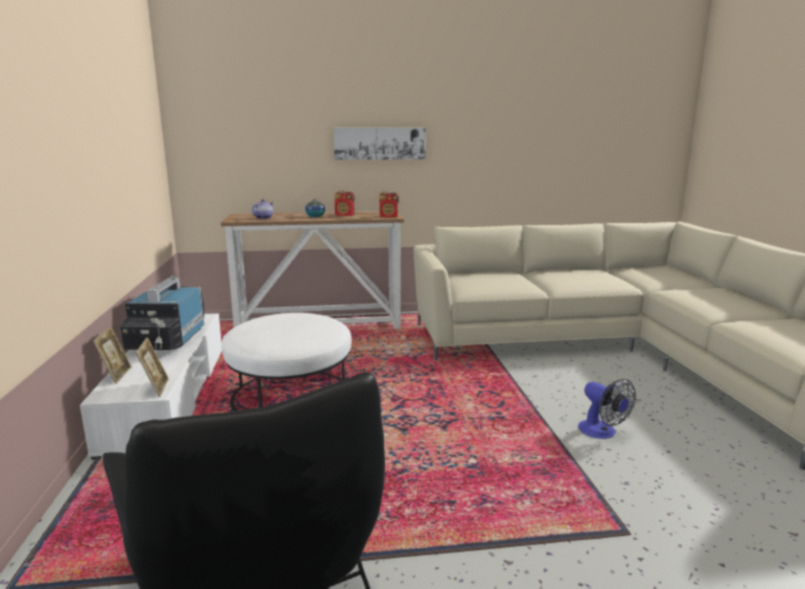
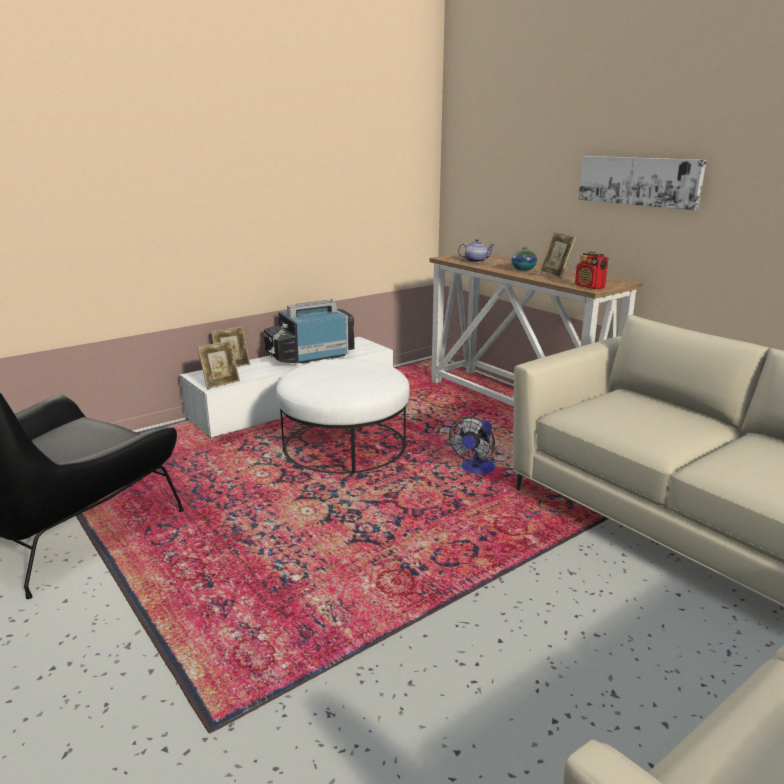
camera: 60 degrees right, 5 degrees up
(344, 215) = (555, 275): radio -> picture frame
(602, 432) = (455, 668): fan -> fan (475, 470)

